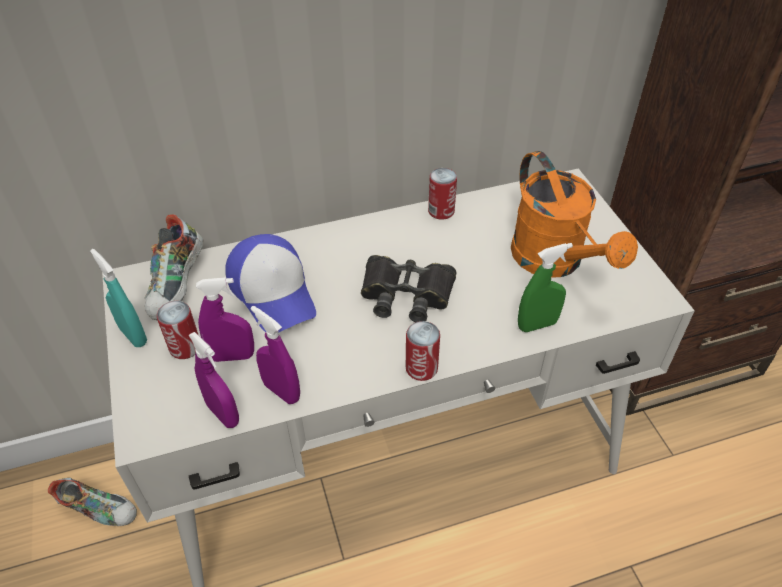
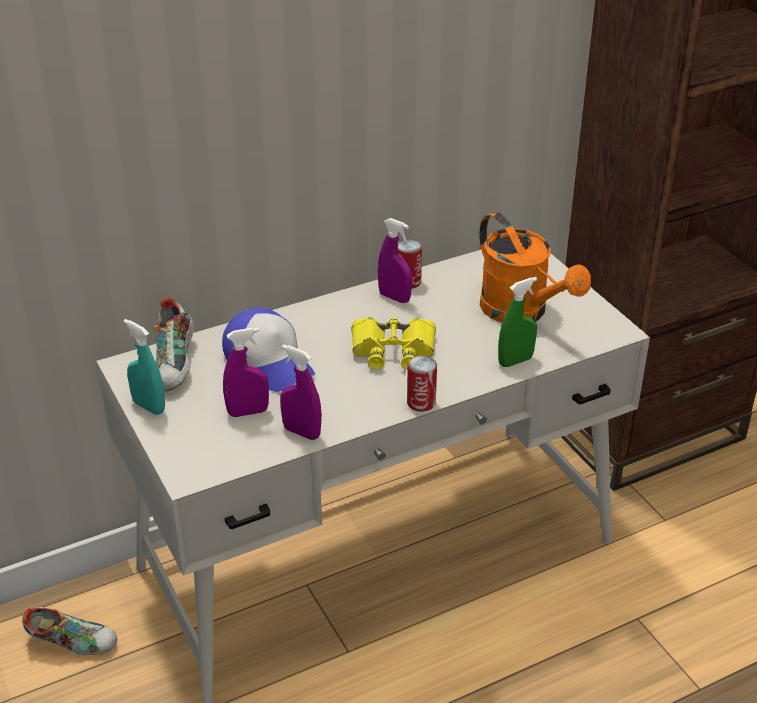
camera: 10 degrees left, 10 degrees down
(185, 347) = (201, 410): can -> none
(223, 414) = (255, 453): purple spray bottle -> purple spray bottle (394, 297)
(406, 294) = (393, 350): black binoculars -> yellow binoculars

